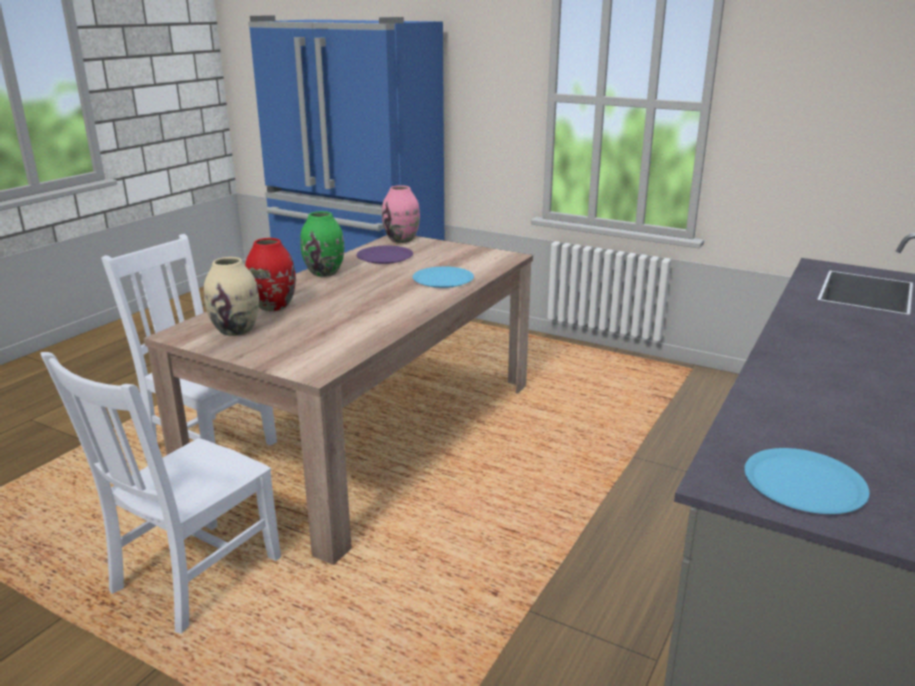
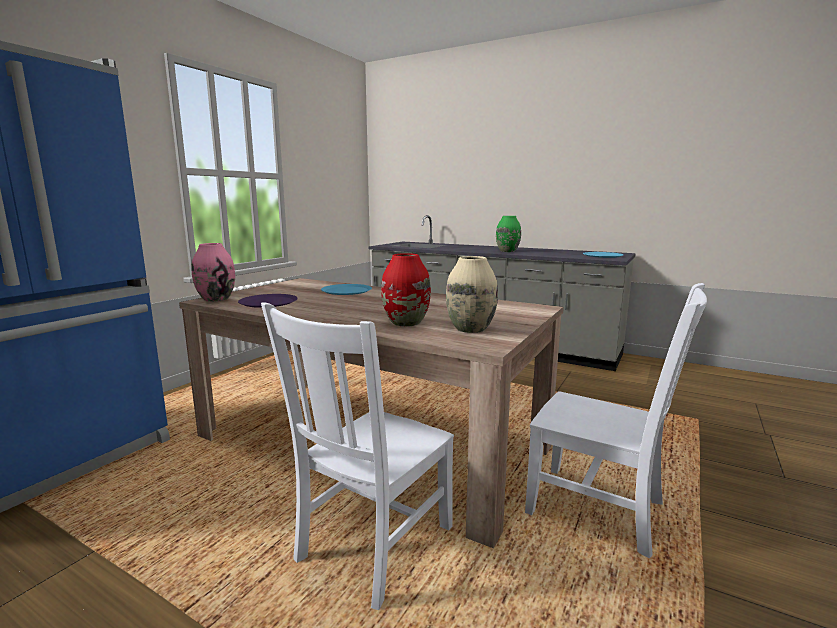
camera: 90 degrees left, 10 degrees down
(324, 272) = (308, 314): green vase -> green vase (507, 251)

